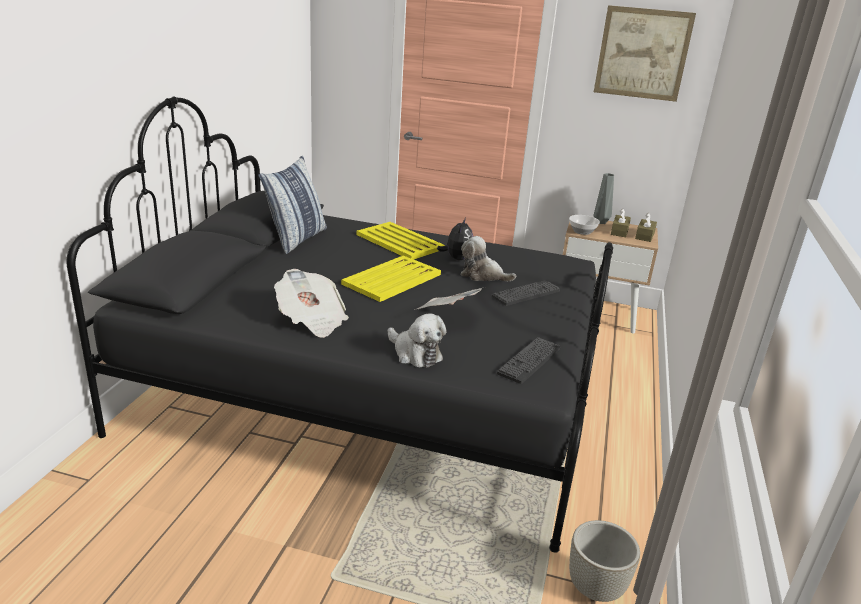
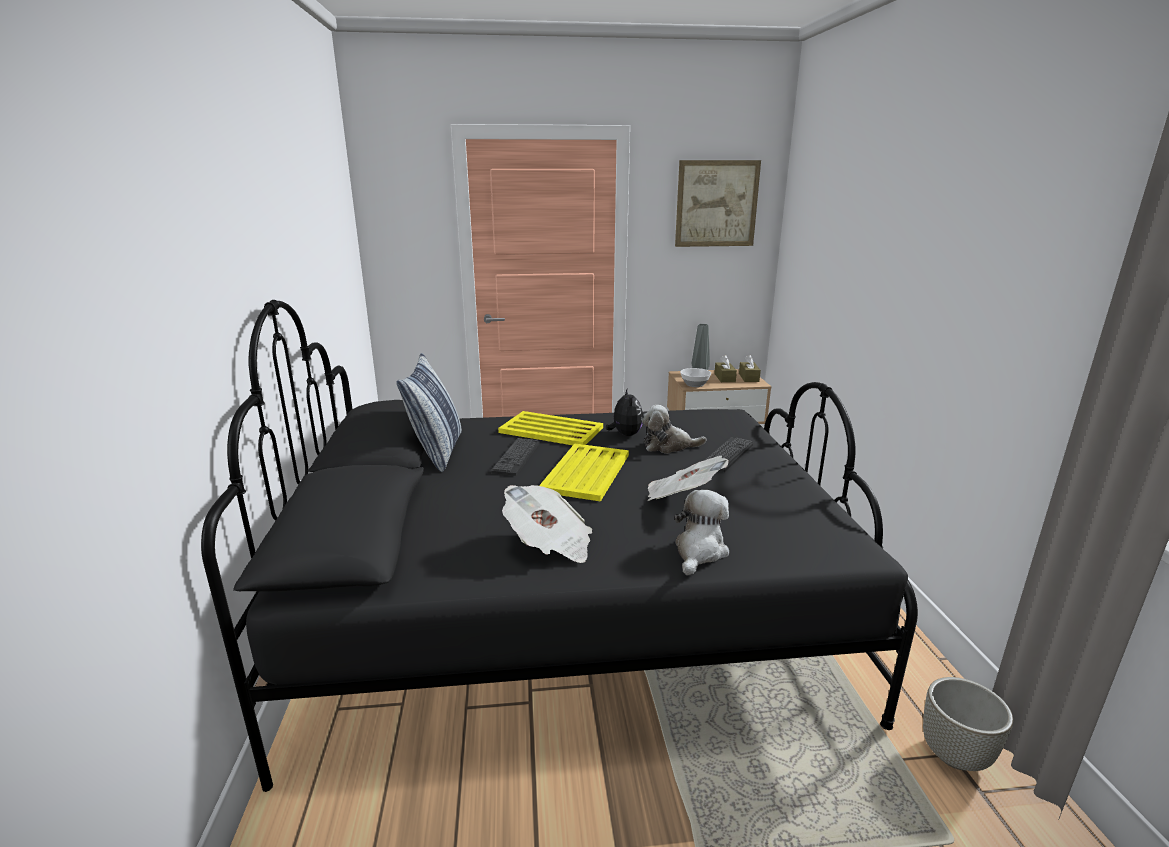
camera: 20 degrees left, 5 degrees down
(415, 353) = (699, 551): plush toy -> plush toy turned 90 degrees counterclockwise
(529, 361) = (811, 525): keyboard -> keyboard (516, 457)

